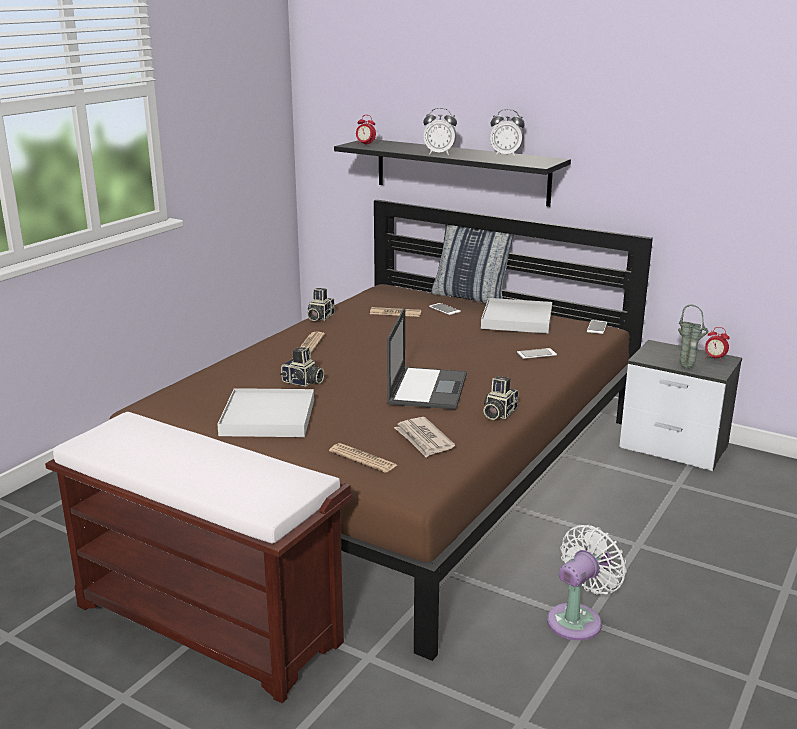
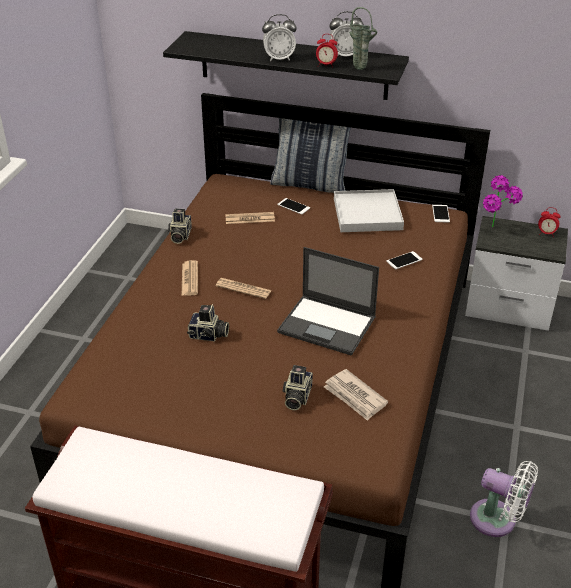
camera: 15 degrees left, 15 degrees up
(268, 417) = (199, 392): white tray -> none
(363, 458) = (312, 432): newspaper -> newspaper (243, 288)
(365, 145) = (194, 46): alarm clock -> alarm clock (326, 65)
(427, 388) = (328, 325): laptop -> laptop turned 120 degrees clockwise
(498, 413) = (404, 348): camera -> camera (296, 397)
(578, 619) = (497, 520): white fan -> white fan turned 90 degrees clockwise
(657, 351) = (496, 230): none -> potted plant
(688, 368) = (529, 250): green vase -> green vase (361, 69)

